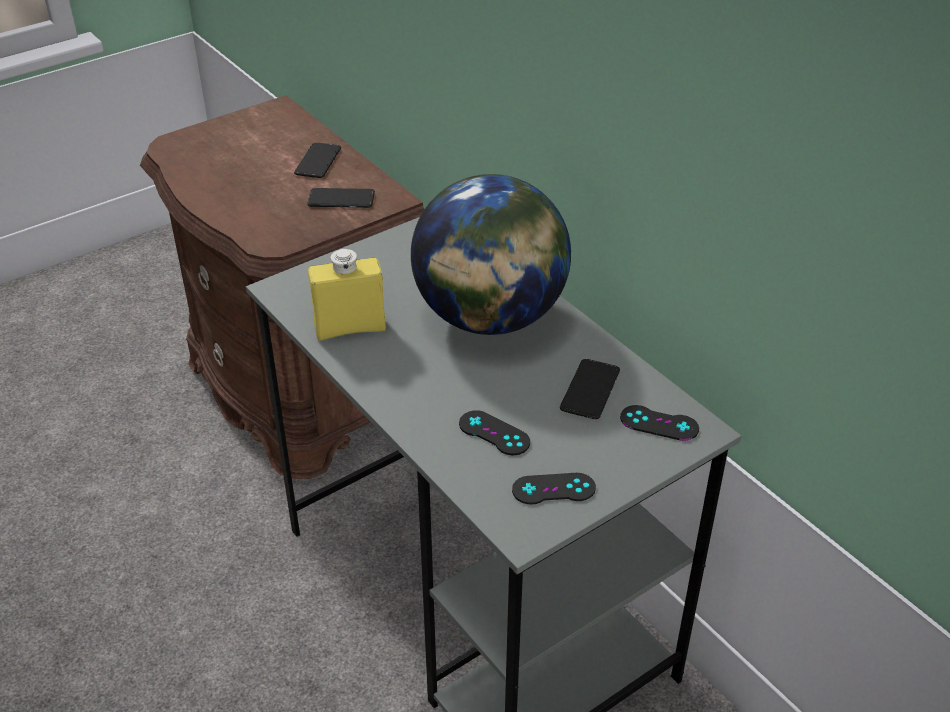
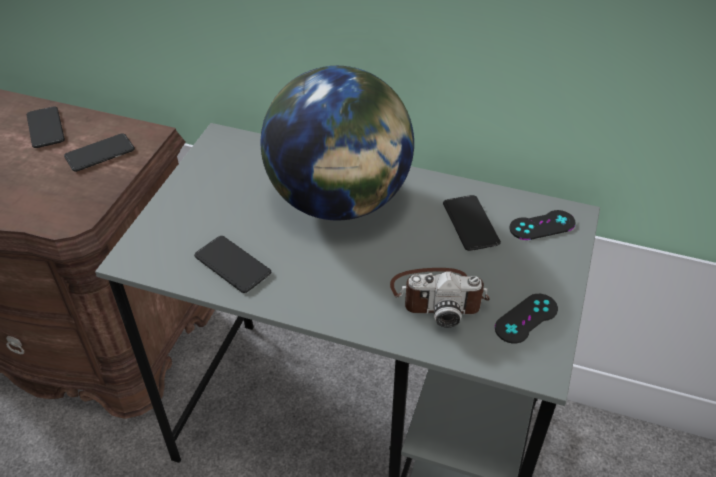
camera: 35 degrees left, 5 degrees up
(350, 328) = (232, 265): yellow bottle -> phone
(494, 433) = (438, 296): black game controller -> camera

